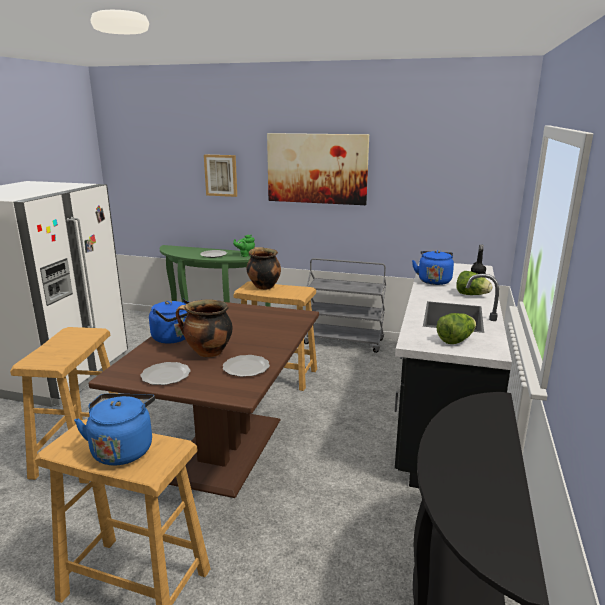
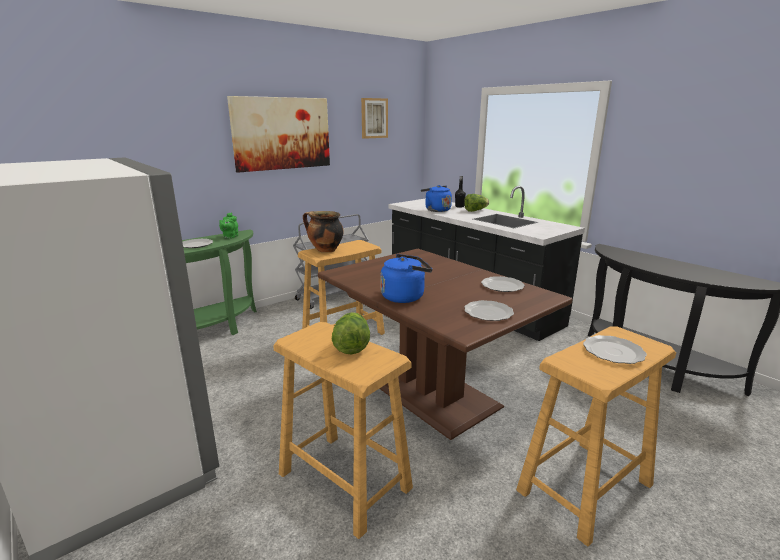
camera: 55 degrees left, 0 degrees up
(123, 449) = (612, 351): blue kettle -> plate
(207, 353) = (457, 291): cooking pot -> none
(221, 175) = (171, 148): picture -> picture (374, 118)
(455, 340) = (544, 228): lettuce -> lettuce (351, 346)

